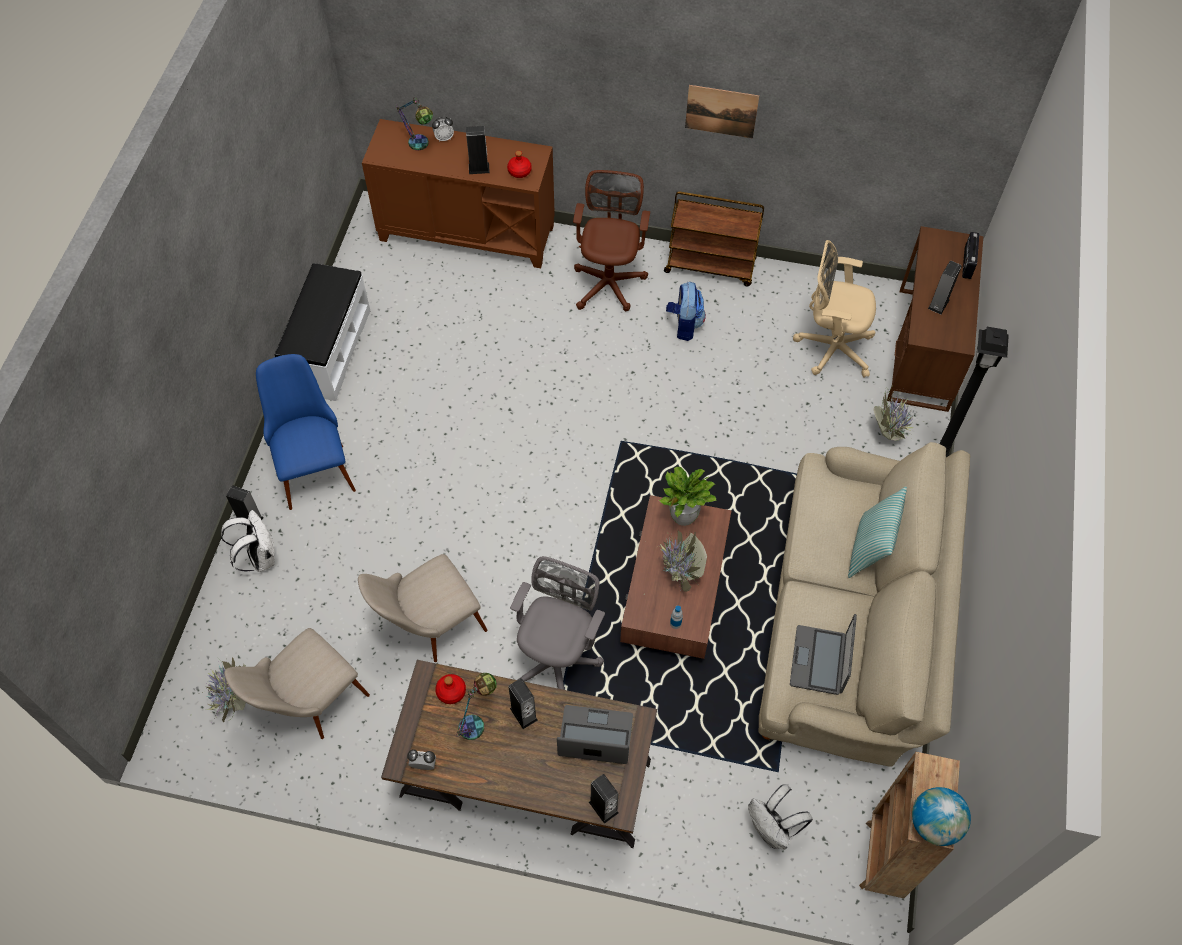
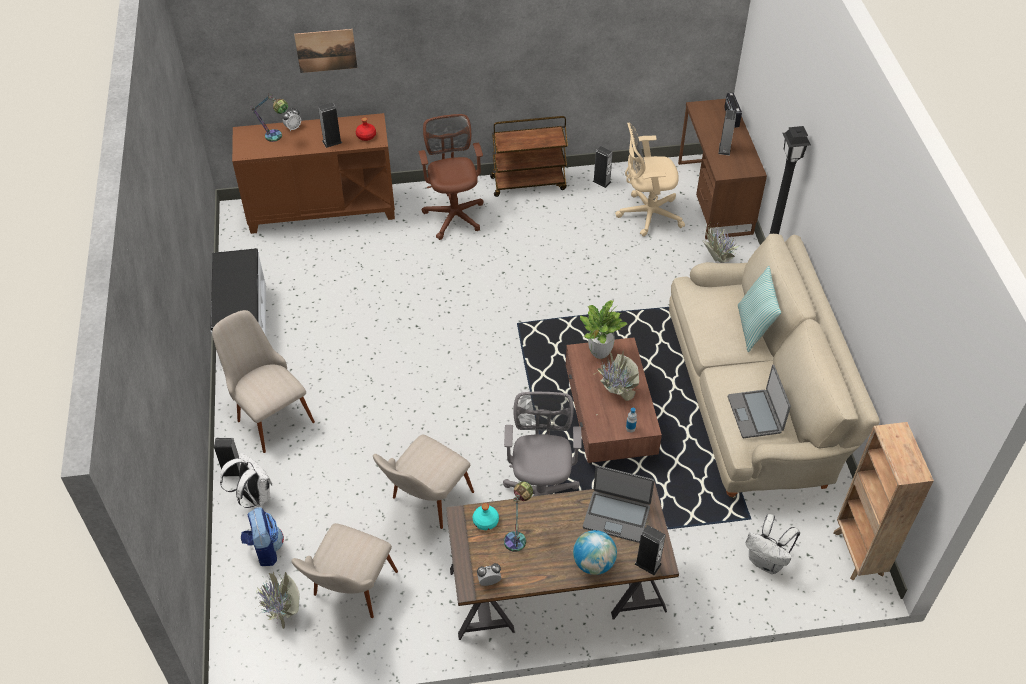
camera: 20 degrees left, 10 degrees down
(313, 465) = (269, 413): blue chair -> beige chair
(451, 692) = (485, 521): red bottle -> turquoise bottle
(523, 714) = (552, 518): speaker -> speaker (601, 181)
(595, 736) = (616, 516): laptop -> laptop turned 150 degrees counterclockwise
(684, 325) = (527, 229): backpack -> backpack (265, 549)
(721, 111) = (518, 46): picture -> picture (326, 50)
(934, 824) = (912, 468): globe -> globe (593, 563)

